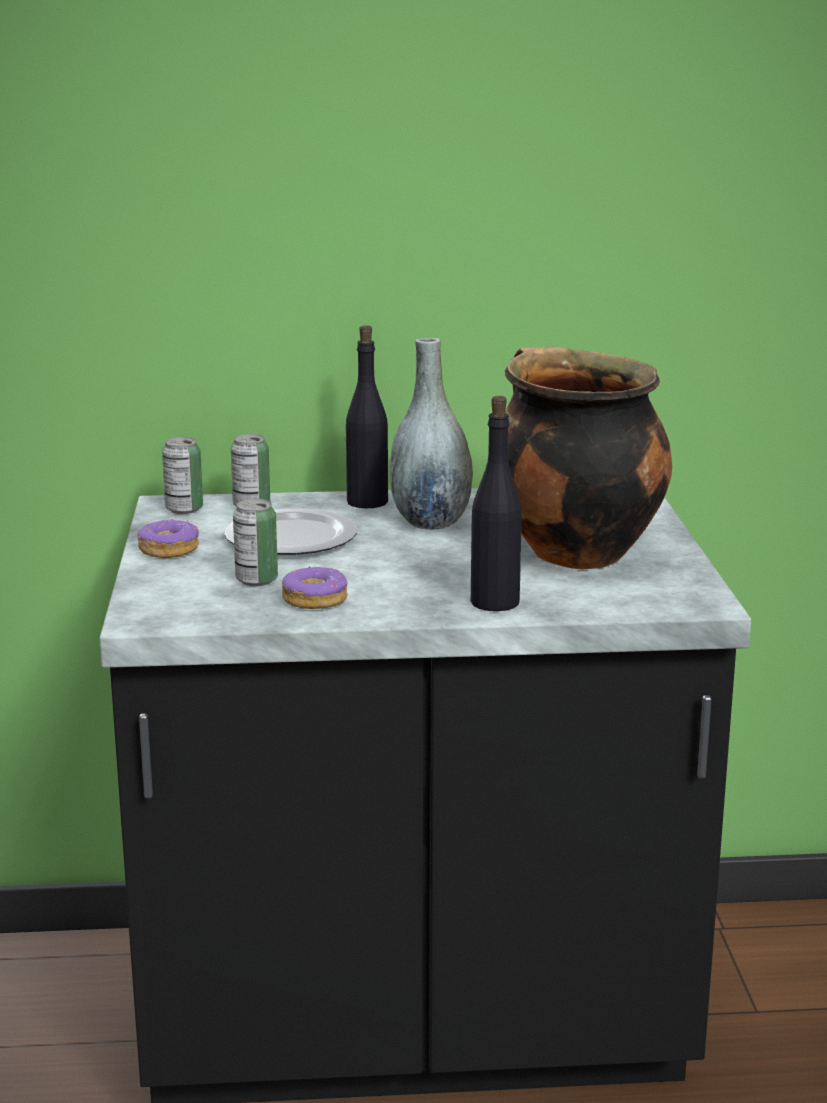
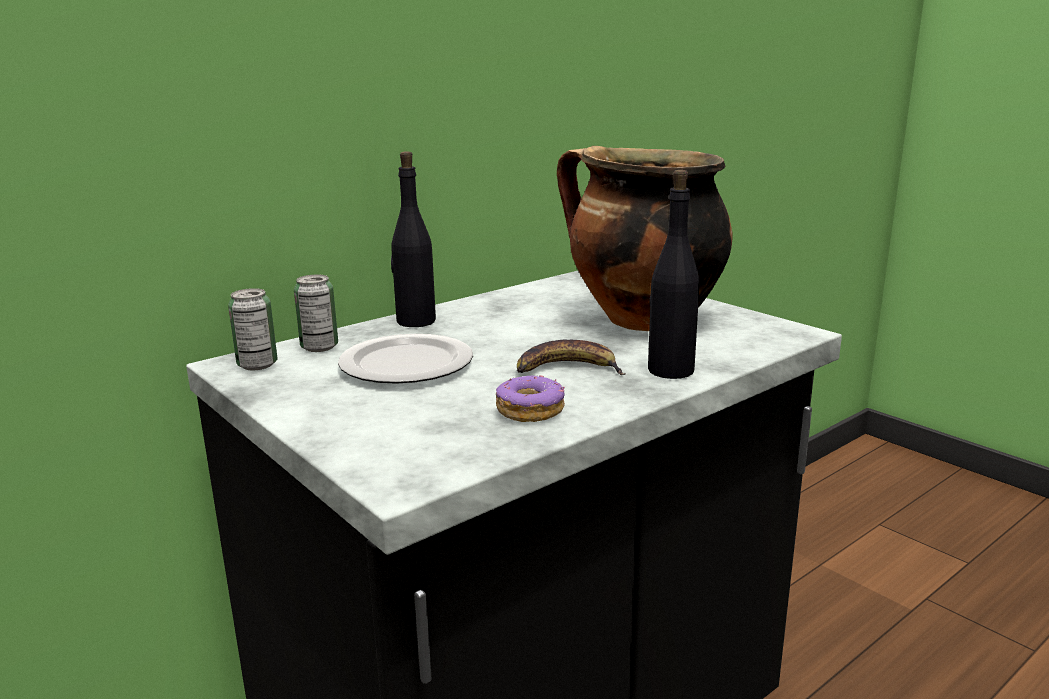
camera: 35 degrees left, 0 degrees up
(168, 550) = (305, 405): donut -> none
(256, 580) = (444, 408): can -> none
(410, 577) = (567, 369): none -> banana
(430, 522) = (496, 324): grey vase -> none

